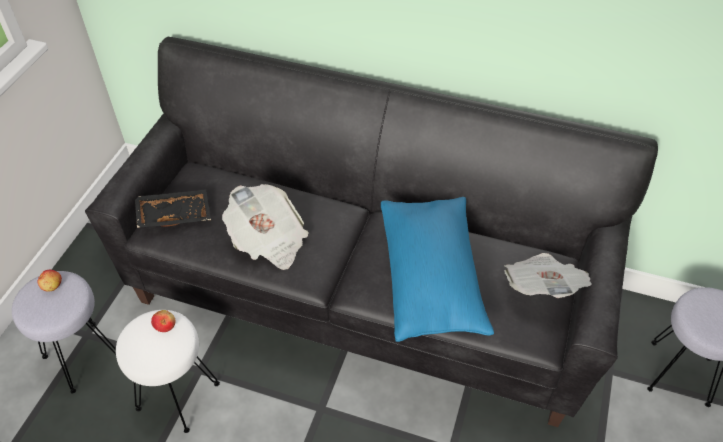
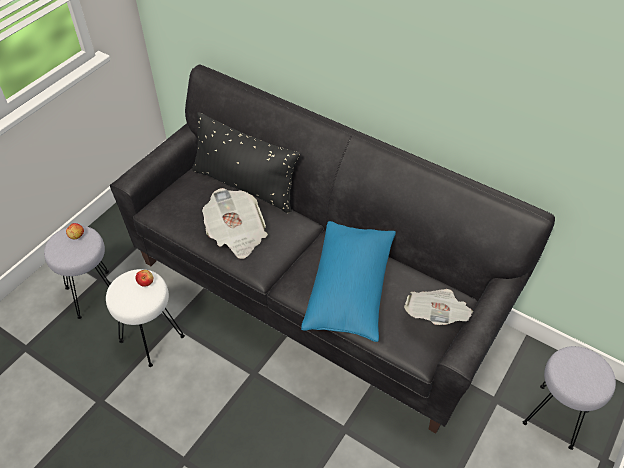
camera: 15 degrees right, 0 degrees up
(174, 214) = (174, 200): black tray -> none
(257, 179) = (245, 186): none -> black pillow

